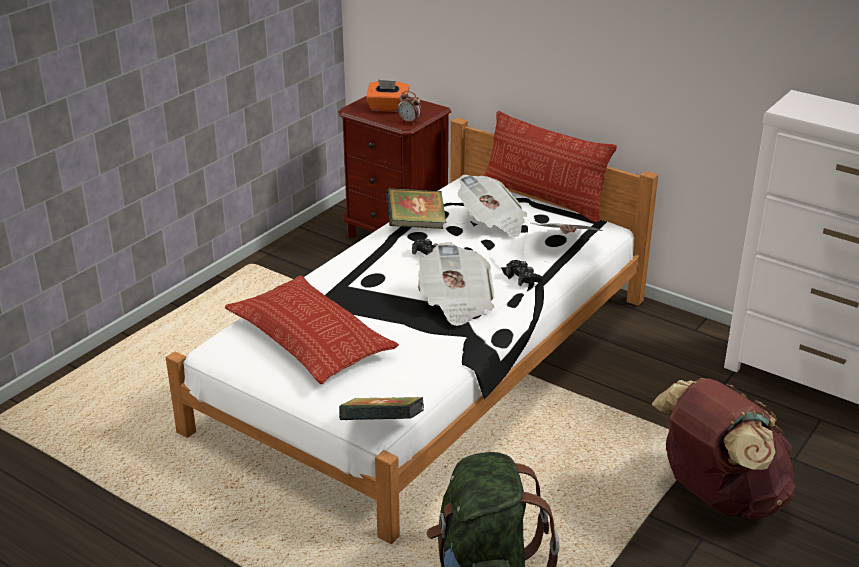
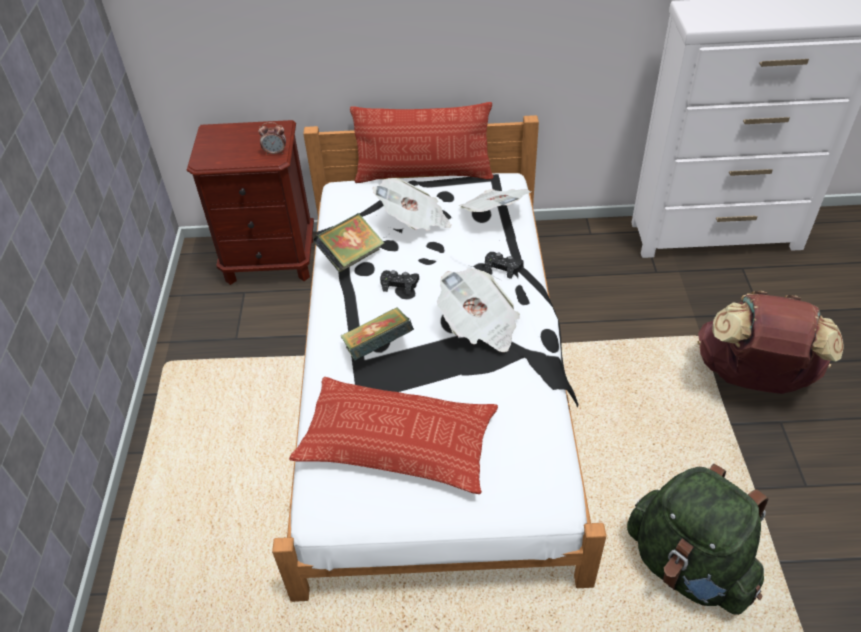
camera: 35 degrees left, 15 degrees up
(382, 428) = (567, 503): book -> book (378, 348)
(388, 108) = (236, 145): orange tissue box -> none

